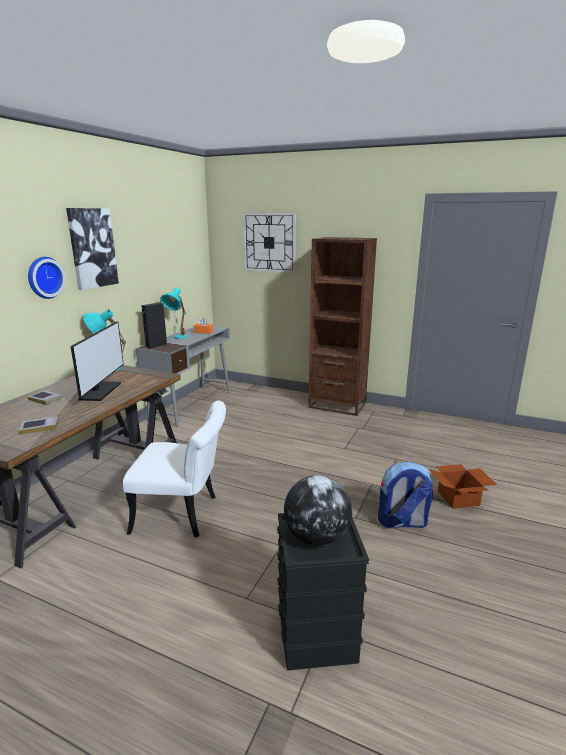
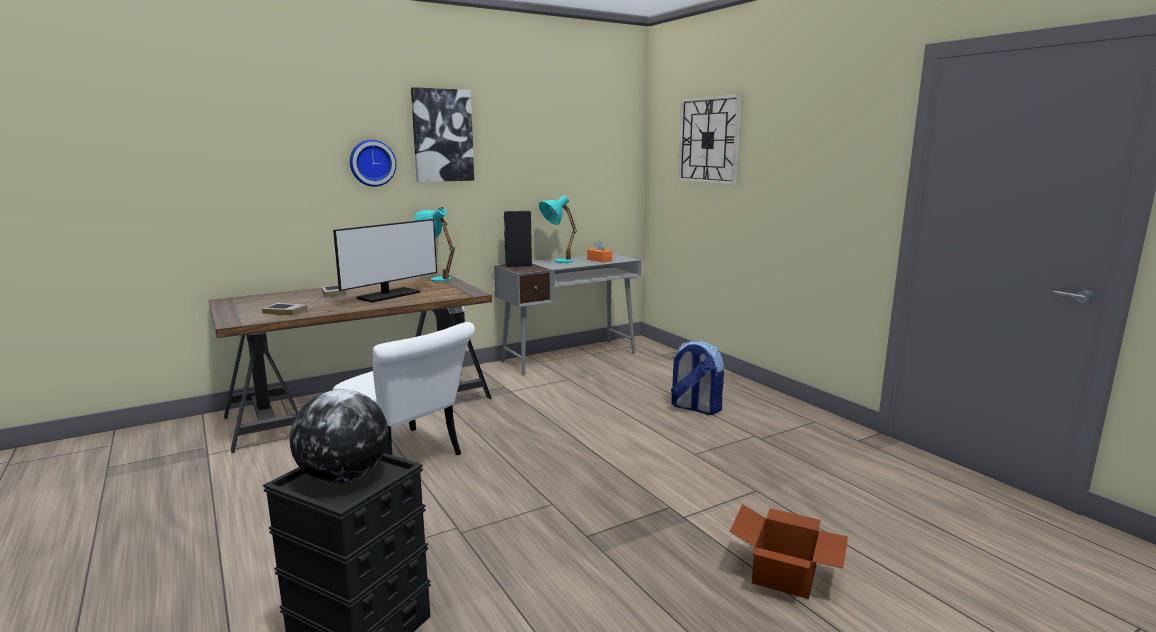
camera: 35 degrees right, 5 degrees down
(337, 405) = (764, 400): brown bookcase -> none
(402, 522) = (642, 567): backpack -> backpack (694, 408)

